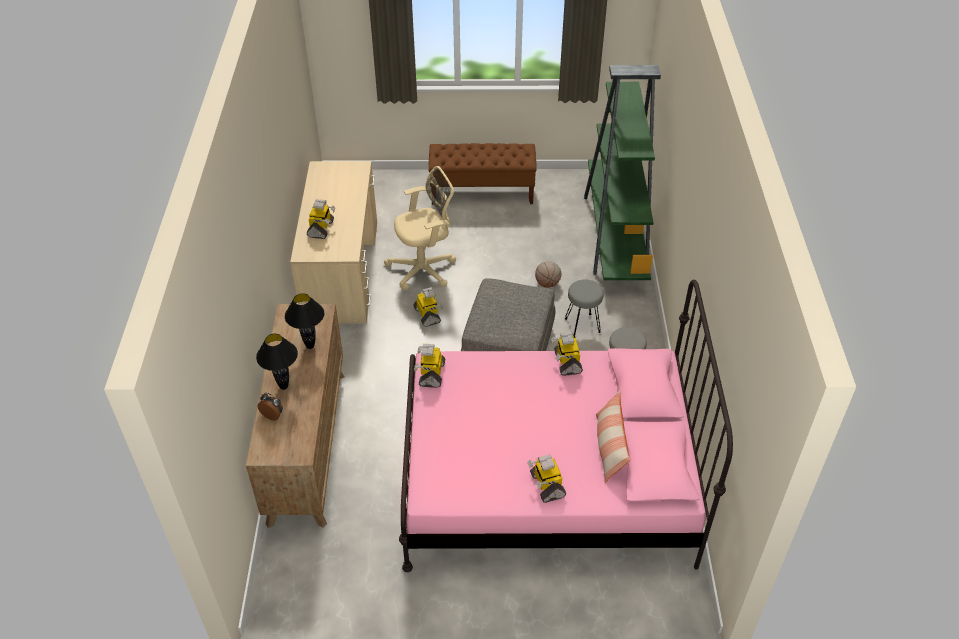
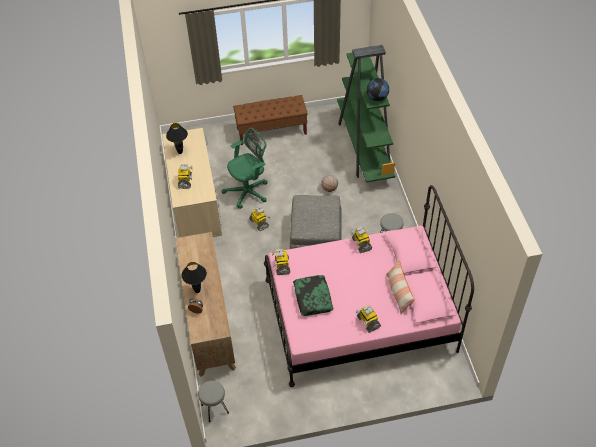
camera: 10 degrees left, 5 degrees up
(309, 346) = (205, 262): black table lamp -> black table lamp (180, 152)
(425, 269) = (249, 191): beige office chair -> green office chair
(466, 431) = (312, 298): none -> pillow
(582, 326) = (358, 213): grey stool -> grey stool (215, 409)
(637, 146) = (377, 98): none -> globe

